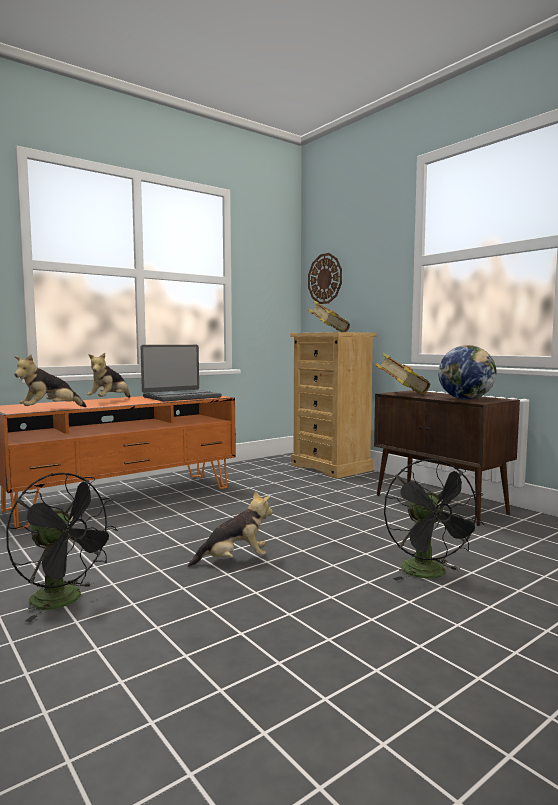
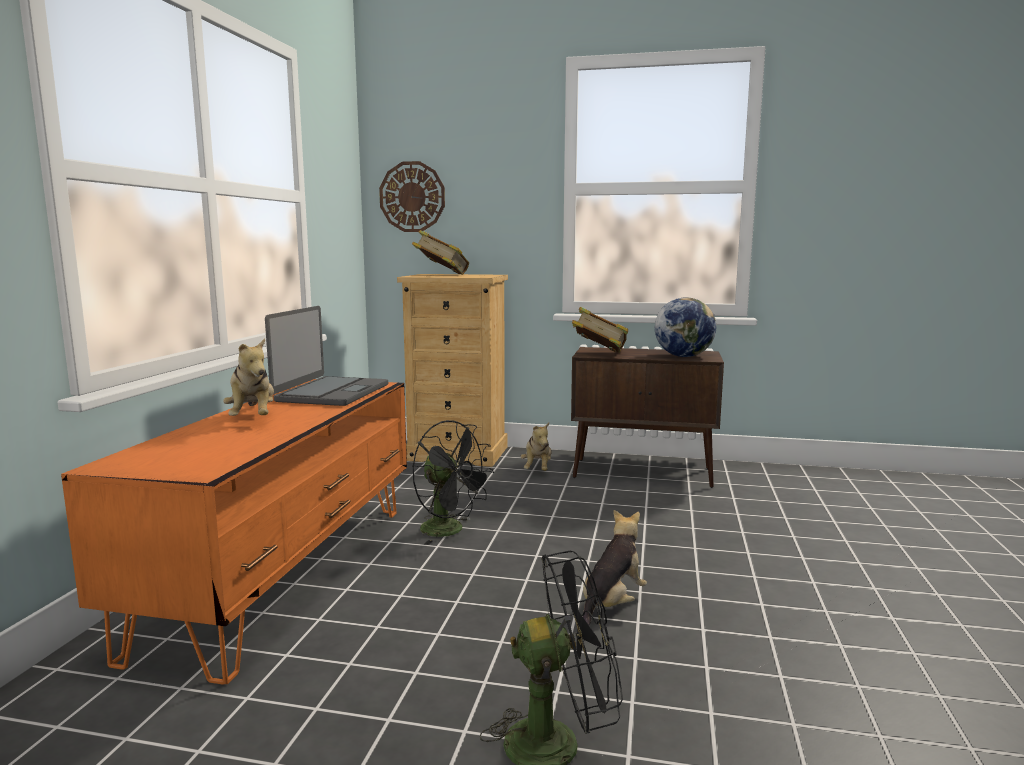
camera: 40 degrees left, 5 degrees up
(50, 410) = (254, 458): plush toy -> plush toy (537, 469)
(430, 574) = (775, 550): black fan -> black fan (450, 531)

